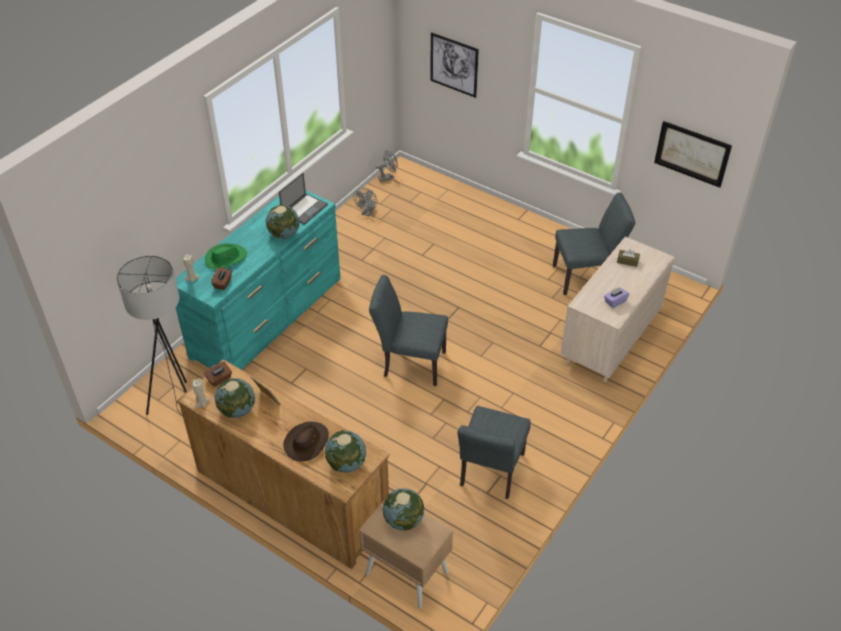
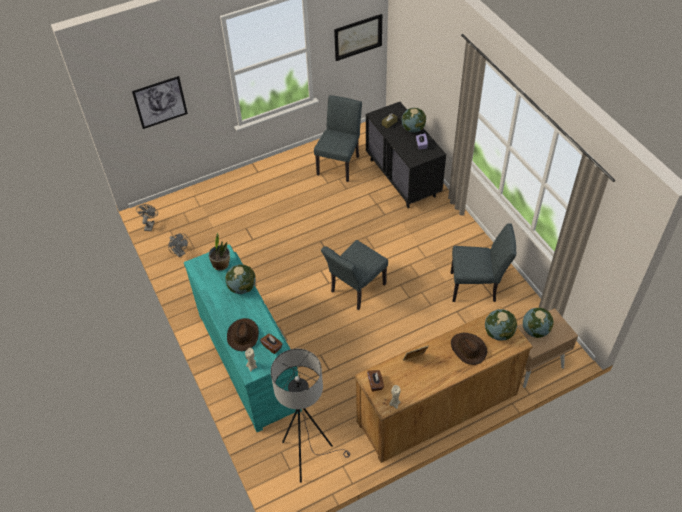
camera: 60 degrees left, 5 degrees up
(226, 258) = (243, 335): green hat -> brown hat
(237, 410) = (414, 382): globe -> globe (413, 129)
(304, 209) = (221, 264): laptop -> potted plant
(490, 474) = (477, 287): grey chair -> grey chair turned 45 degrees counterclockwise
(610, 340) = (402, 178): beige dresser -> black dresser

